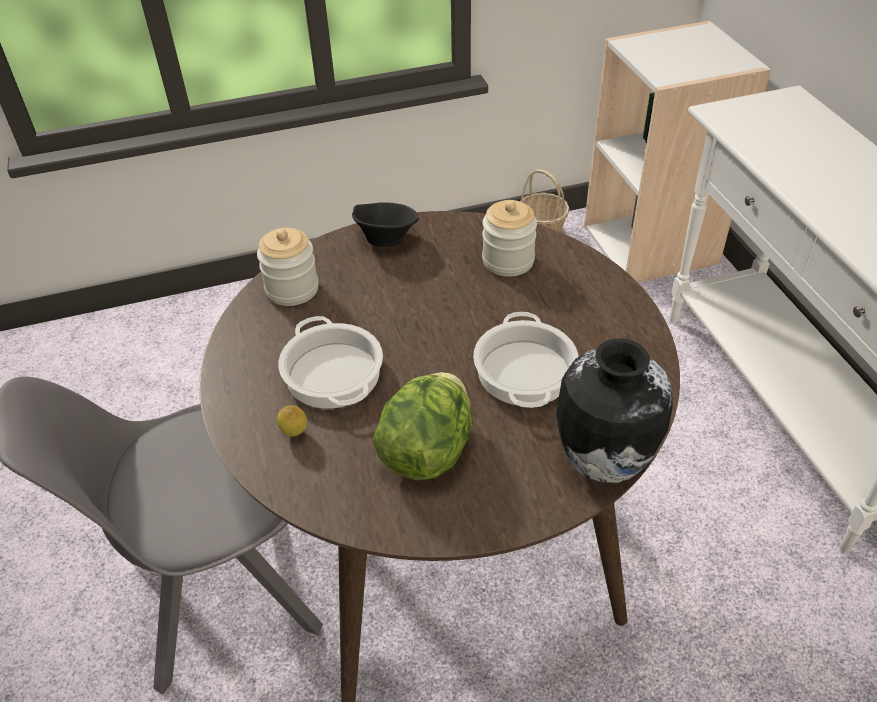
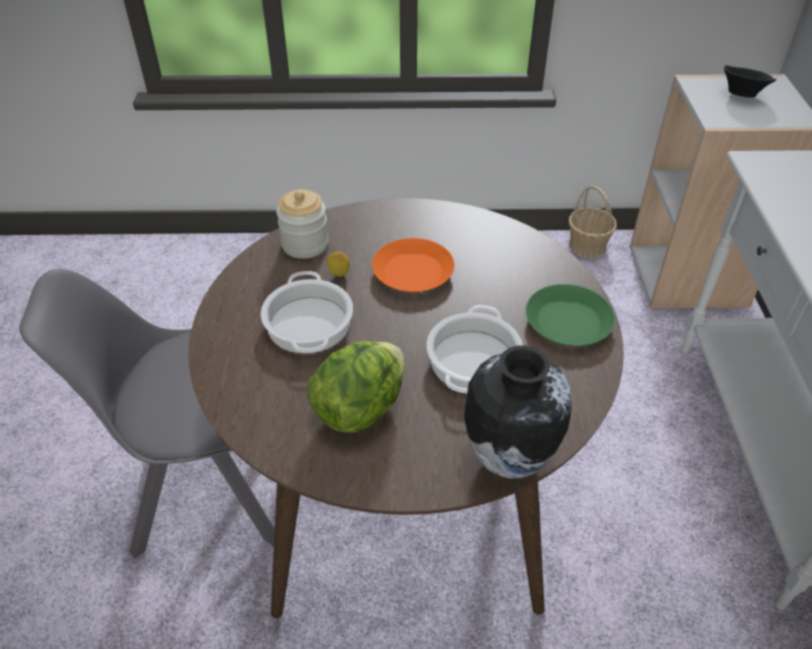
camera: 15 degrees right, 0 degrees up
(295, 434) = (256, 367): lemon -> lemon (339, 276)
(385, 239) = (400, 218): black bowl -> black bowl (741, 94)
(422, 294) = (412, 272): none -> orange plate
(508, 261) = (499, 259): jar -> none
(604, 310) = (569, 322): none -> green plate

